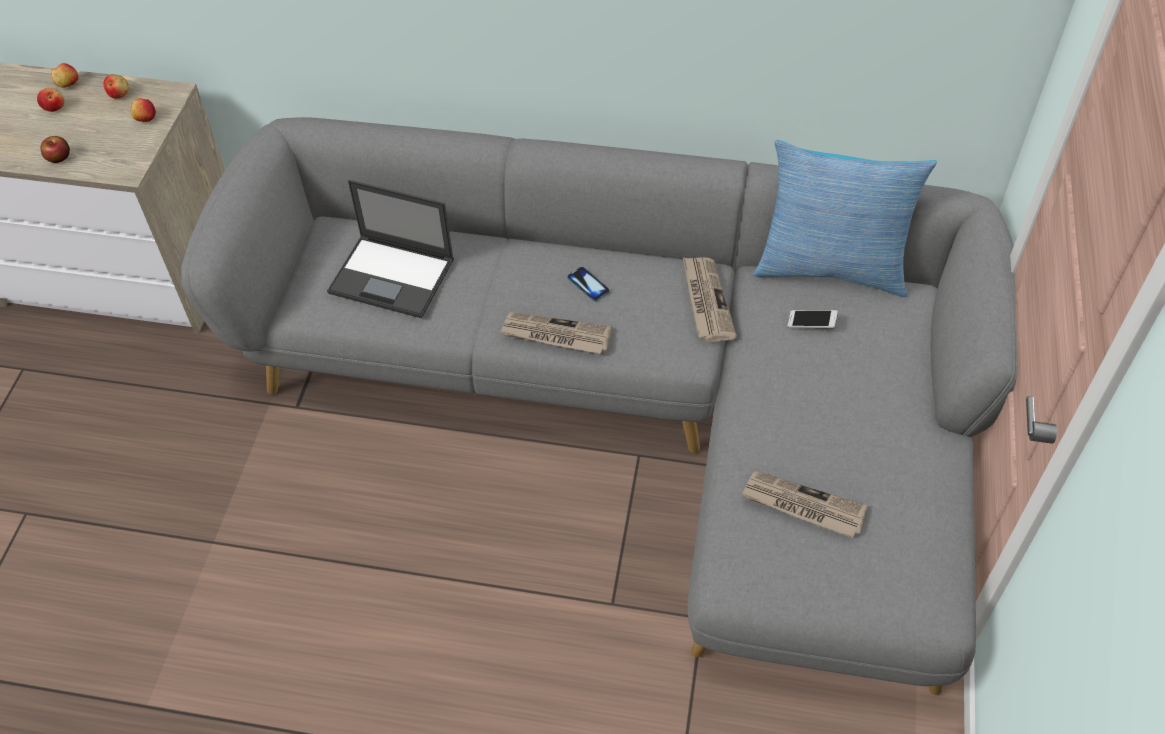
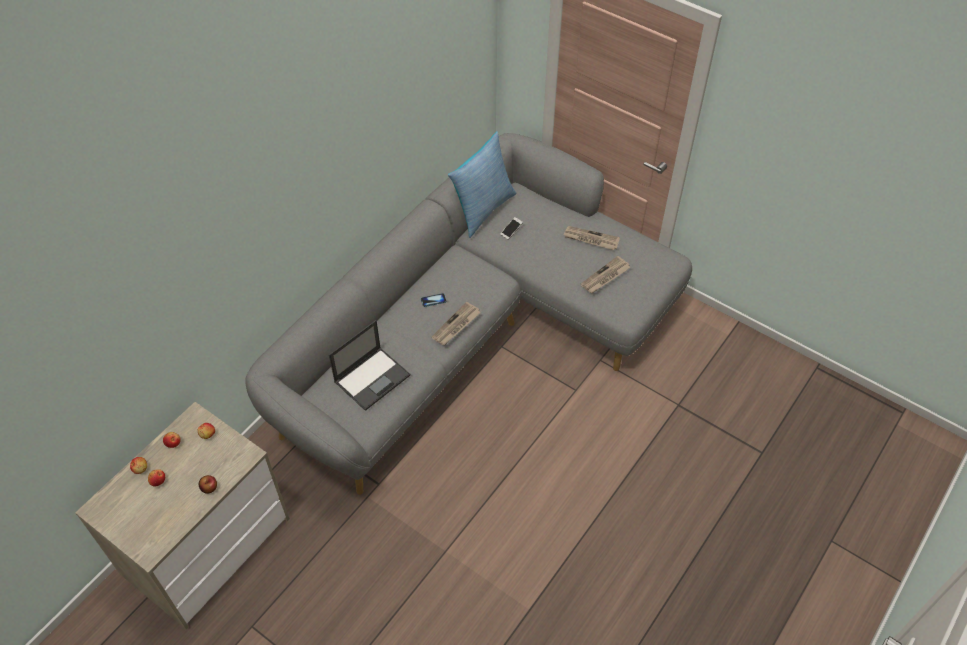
camera: 65 degrees left, 0 degrees up
(706, 300) = (472, 261): newspaper -> newspaper (590, 239)

